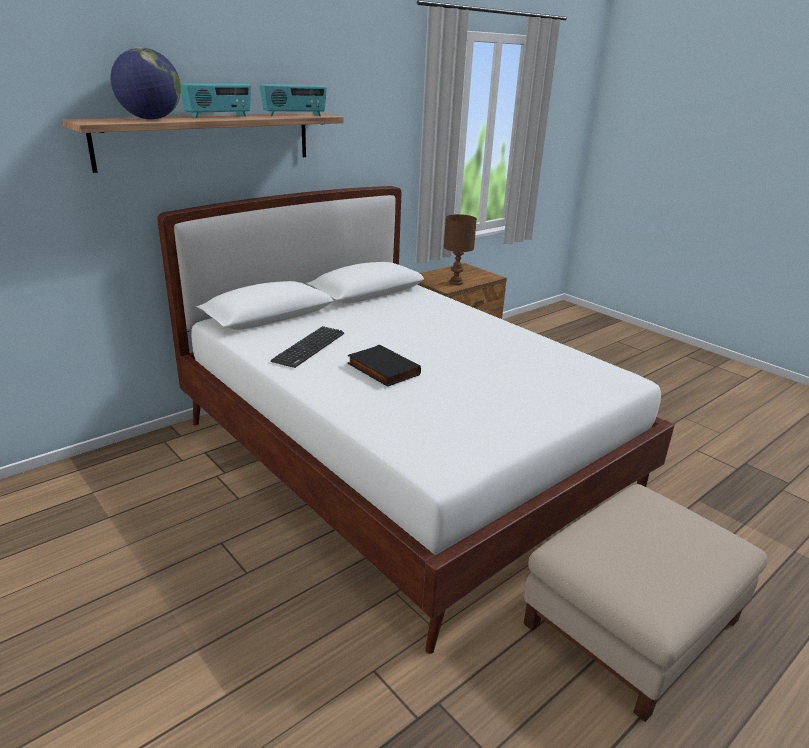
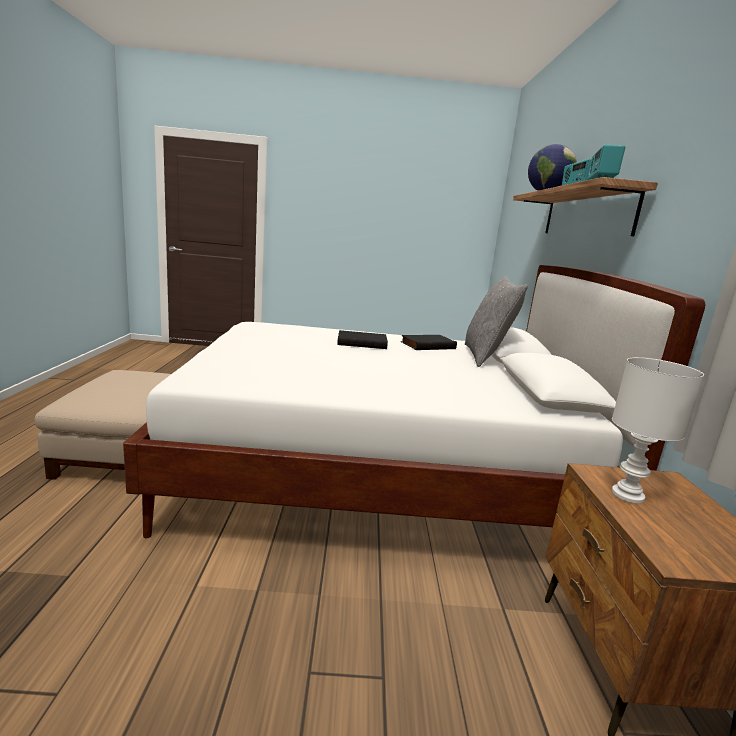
camera: 130 degrees right, 10 degrees down
(300, 320) = (486, 357): none -> grey pillow
(309, 347) = (427, 345): keyboard -> black book
(456, 283) = (627, 495): brown table lamp -> white table lamp

